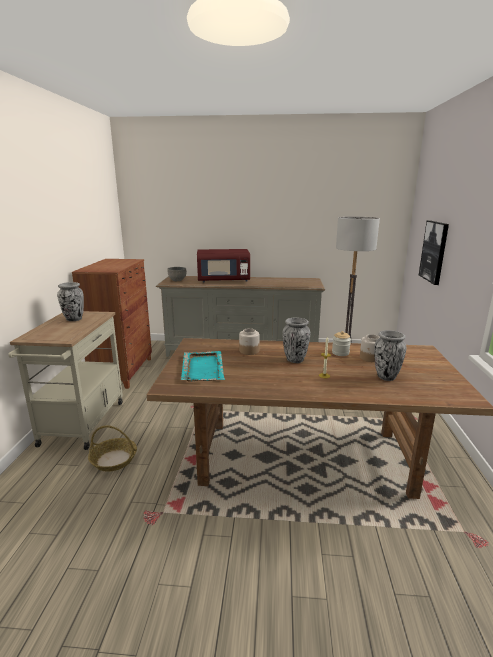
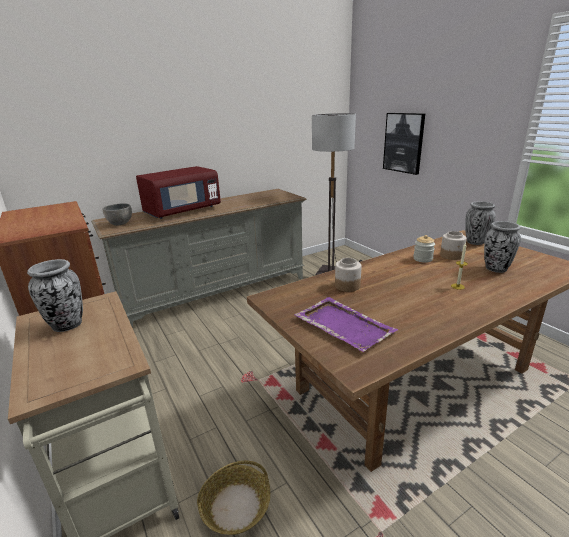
camera: 35 degrees left, 5 degrees up
(203, 367) = (343, 325): turquoise tray -> purple tray
(295, 360) = (405, 280): vase -> vase (475, 242)

